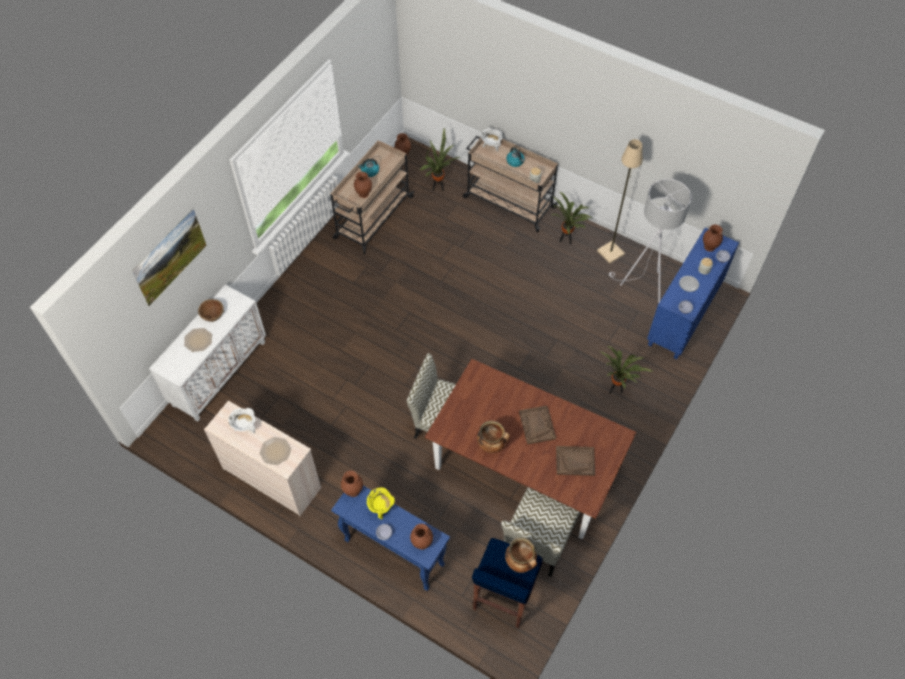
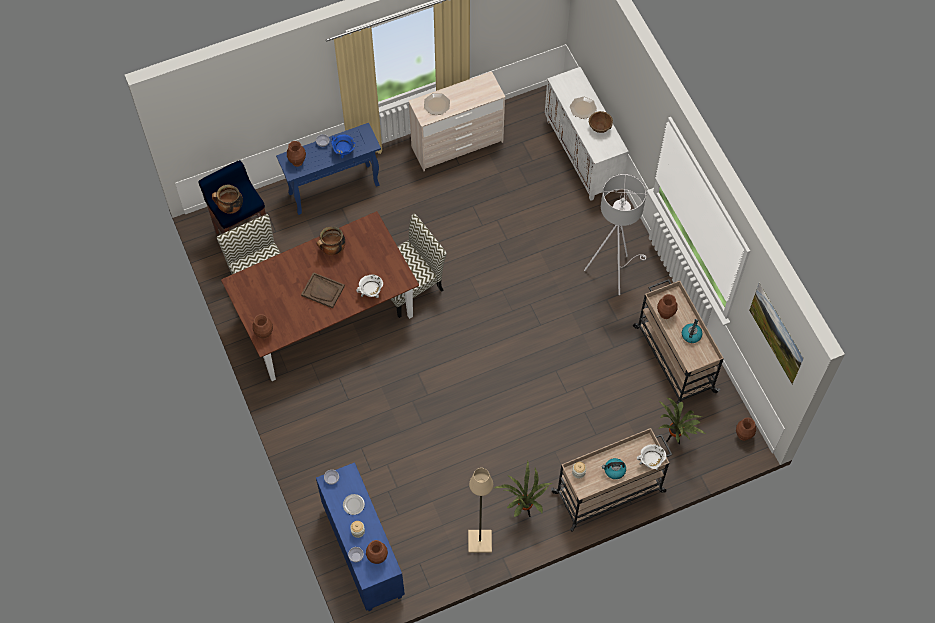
camera: 125 degrees right, 5 degrees up
(174, 266) = (618, 71): picture -> picture (773, 340)
(245, 427) = (472, 96): white cooking pot -> white cooking pot (371, 293)
(353, 490) = (372, 143): brown vase -> brown vase (264, 333)
(381, 508) = (344, 152): yellow cooking pot -> blue cooking pot
(575, 461) = (273, 296): brown tray -> none
(615, 390) = (337, 434): potted plant -> none
(641, 287) = (420, 538): white floor lamp -> white floor lamp (612, 270)

